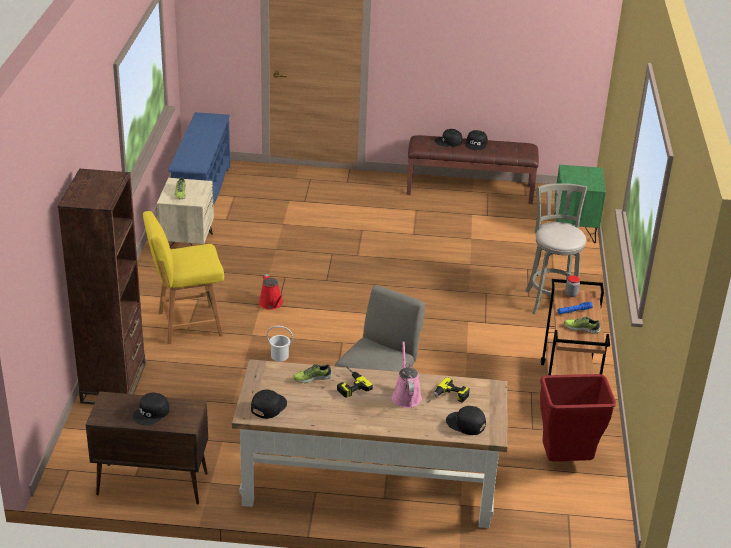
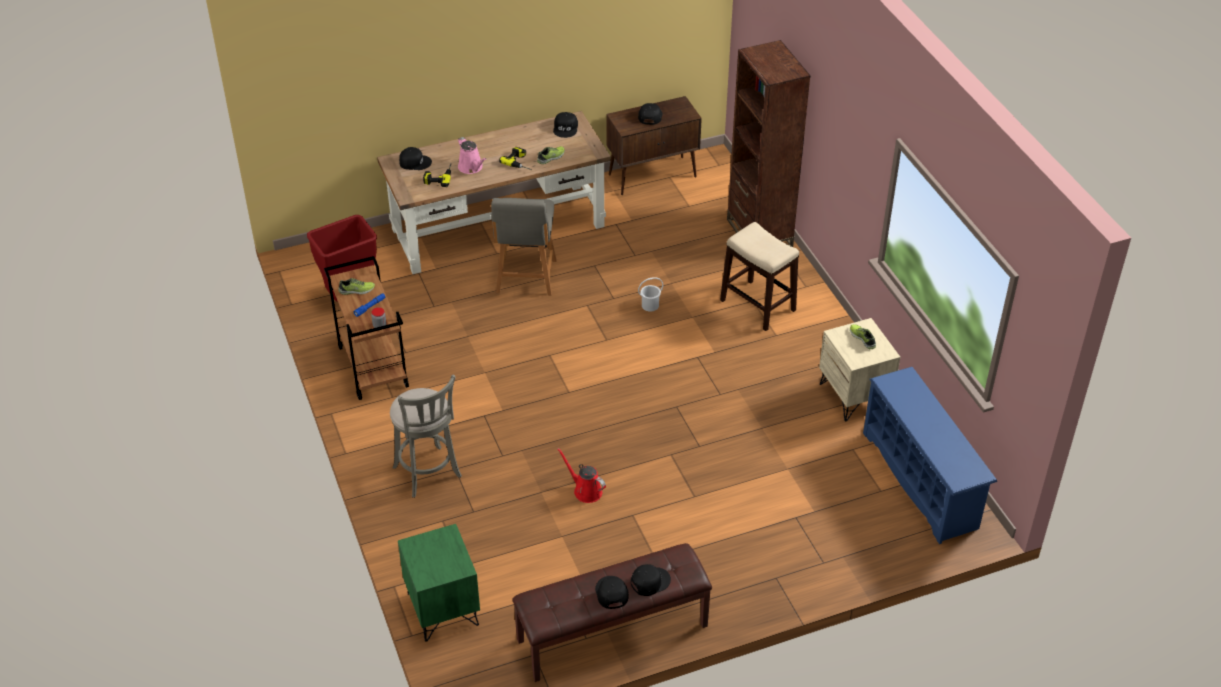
camera: 155 degrees right, 10 degrees up
(187, 324) = (758, 306): yellow chair -> stool
(272, 304) = (704, 356): red watering can -> red watering can (585, 490)

